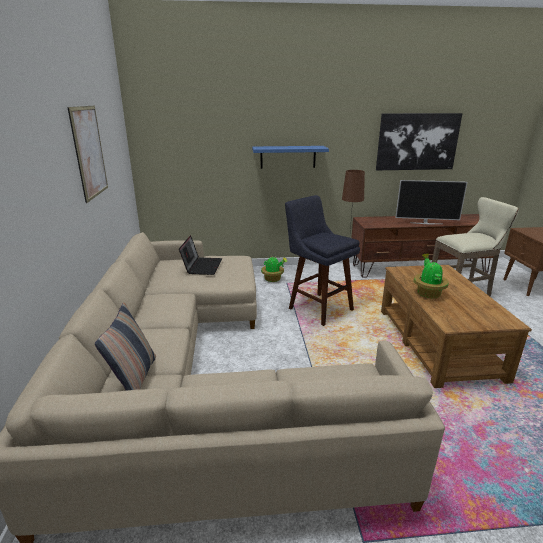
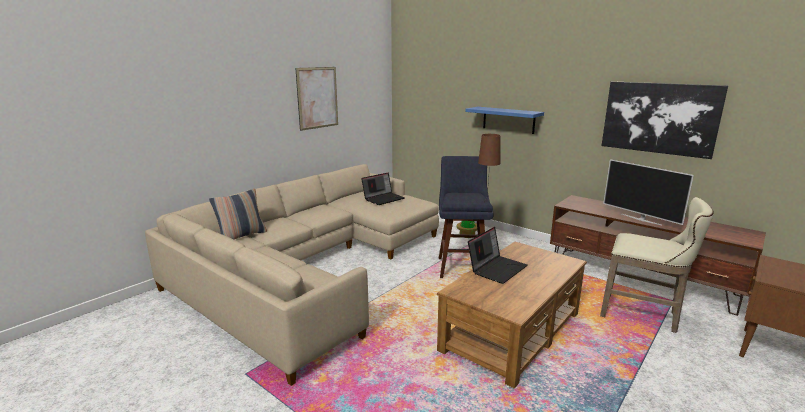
camera: 45 degrees right, 5 degrees down
(428, 293) = (497, 268): potted plant -> laptop

